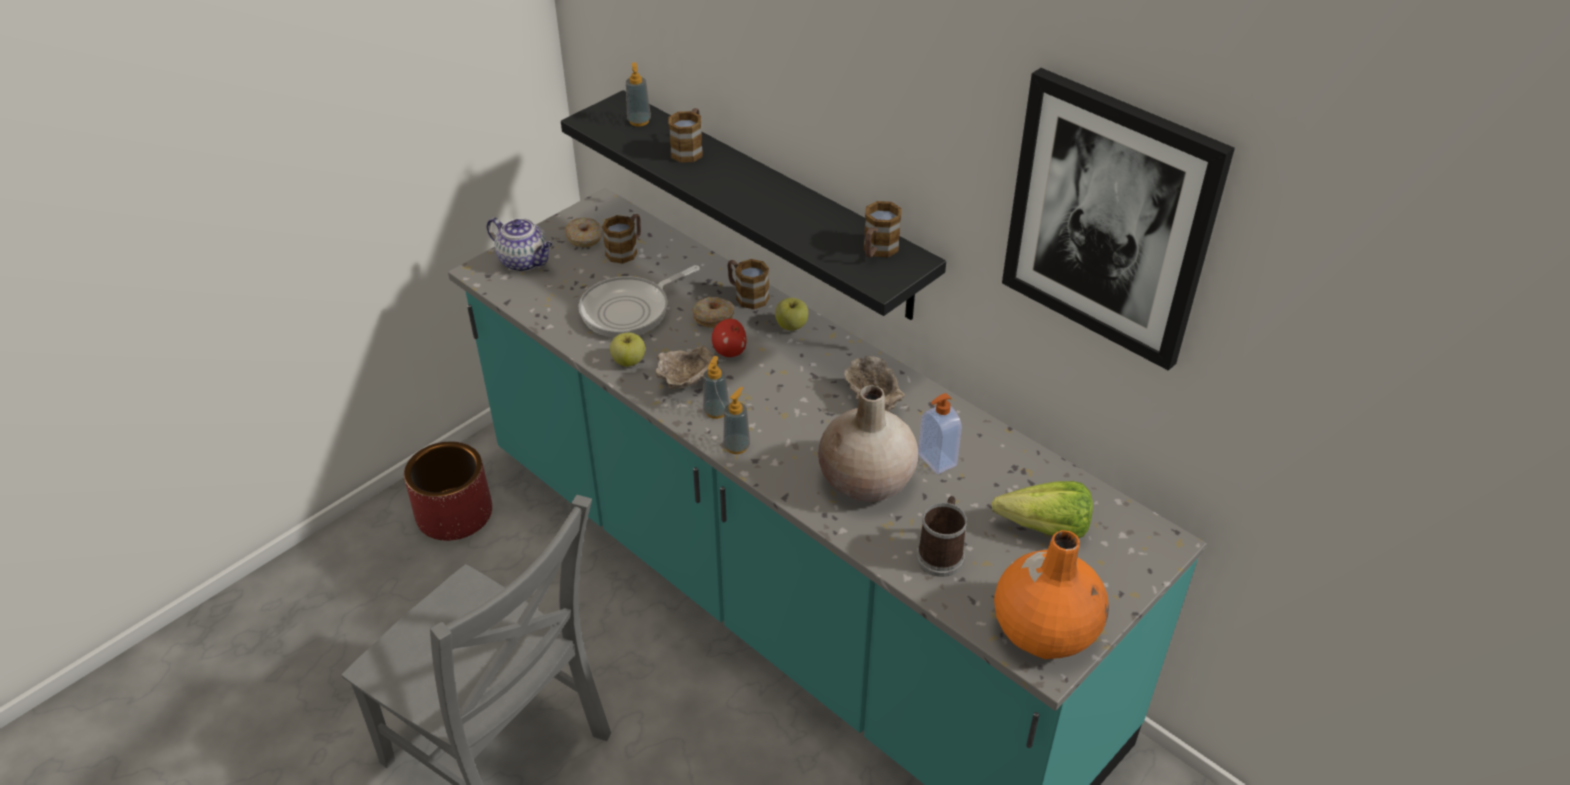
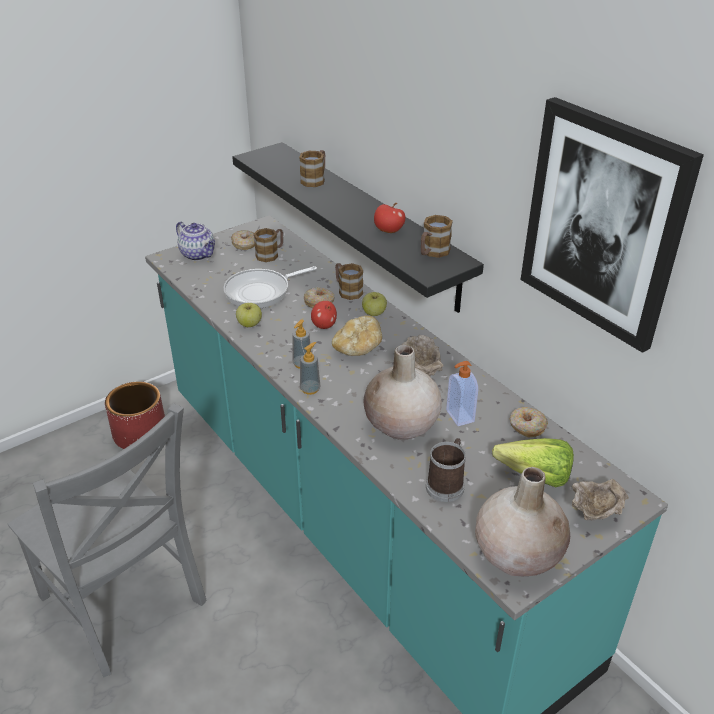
camera: 10 degrees right, 5 degrees down
(639, 121) = (286, 160): soap dispenser -> none
(687, 383) = (287, 343): beige bowl -> beige bowl (595, 513)
(783, 379) = (358, 348): none -> bread
(811, 223) = (388, 231): none -> apple
(1022, 463) = (526, 426): none -> donut
(1045, 629) = (518, 553): orange vase -> beige vase

